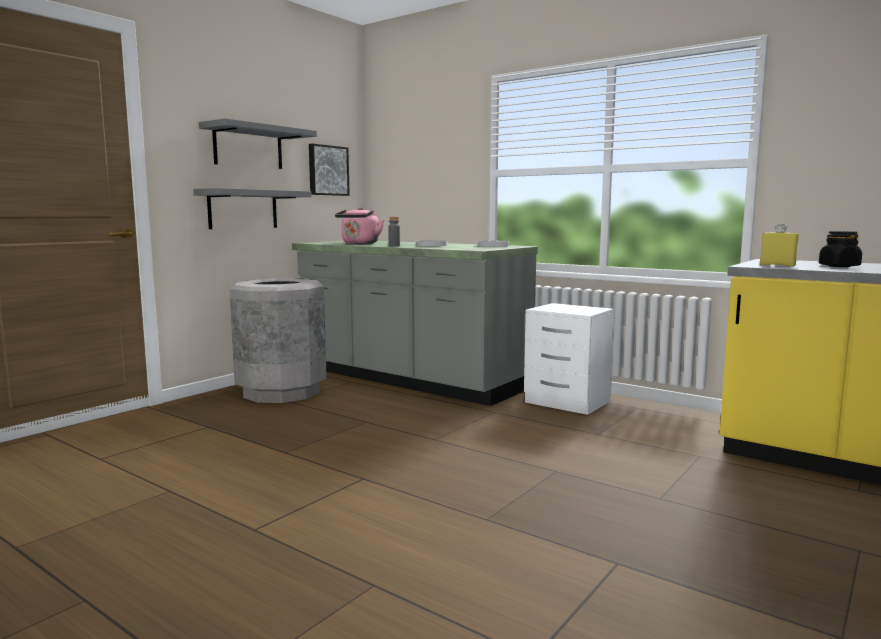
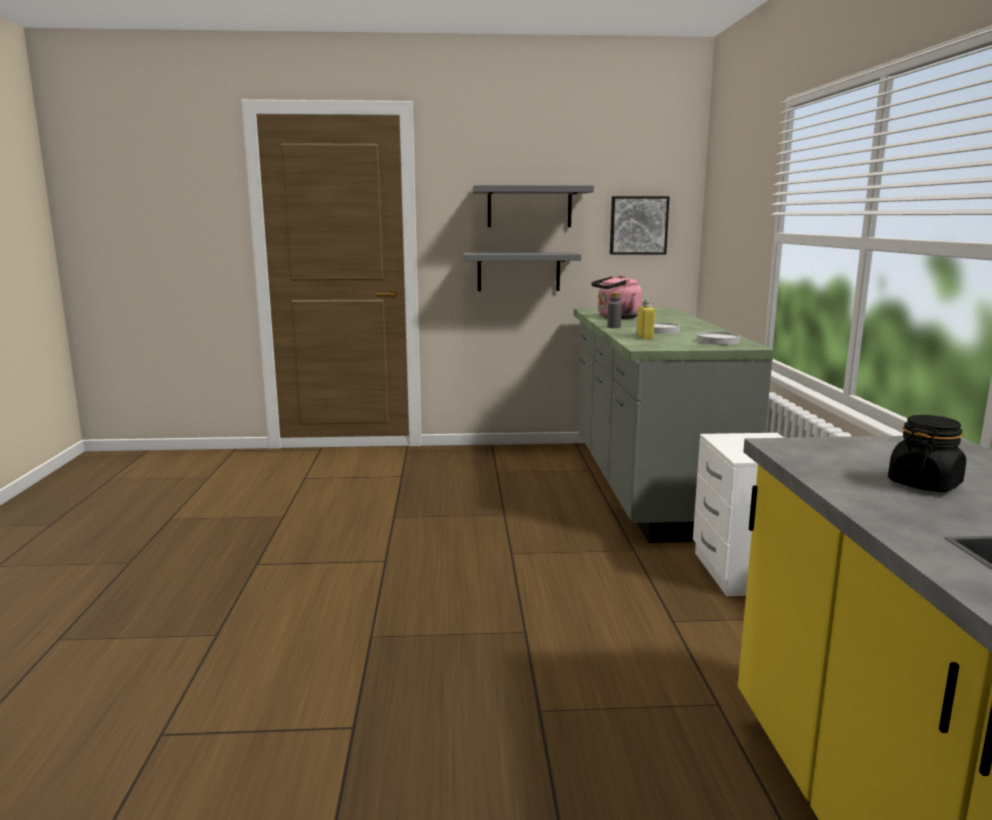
camera: 50 degrees right, 5 degrees up
(282, 392) = (513, 462): grey trash can -> none
(777, 265) = (829, 455): yellow bottle -> yellow bottle (644, 337)

